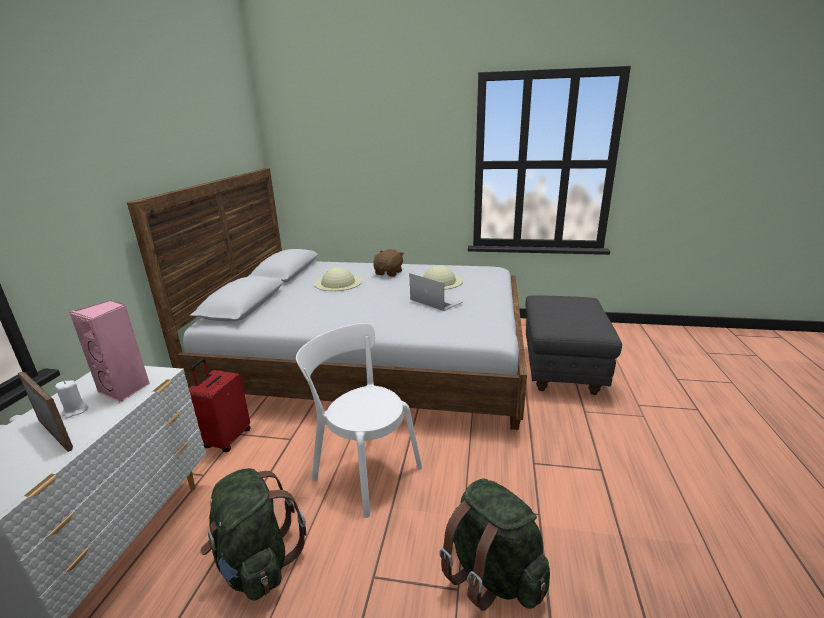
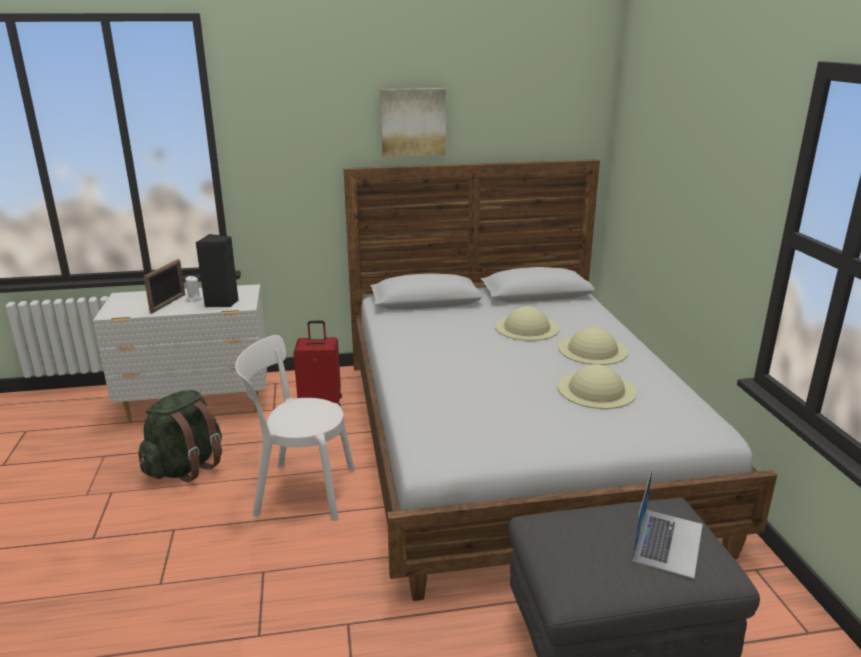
camera: 70 degrees right, 0 degrees up
(126, 389) = (222, 303): pink speaker -> black speaker
(162, 147) = (413, 122): none -> picture
(364, 470) = (300, 490): white chair -> white chair turned 105 degrees counterclockwise
(389, 273) = (592, 349): brown plush toy -> beige hat
(436, 300) = (510, 397): laptop -> laptop (667, 541)
(492, 573) = (177, 604): green backpack -> none

